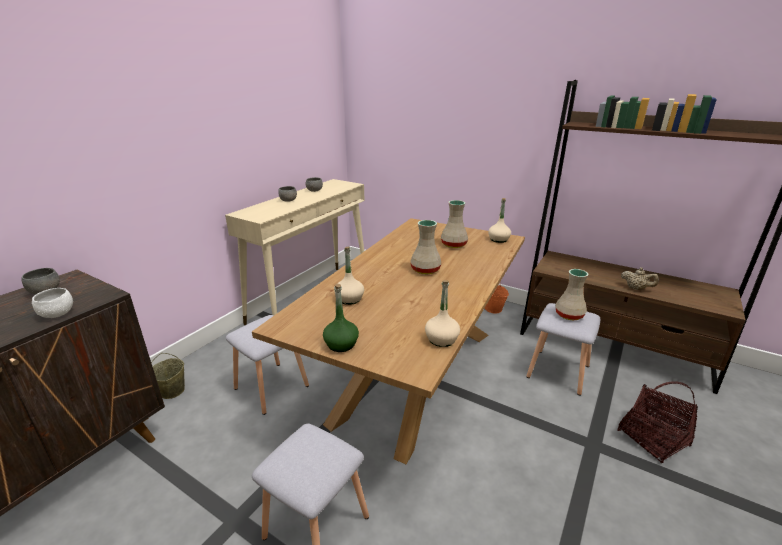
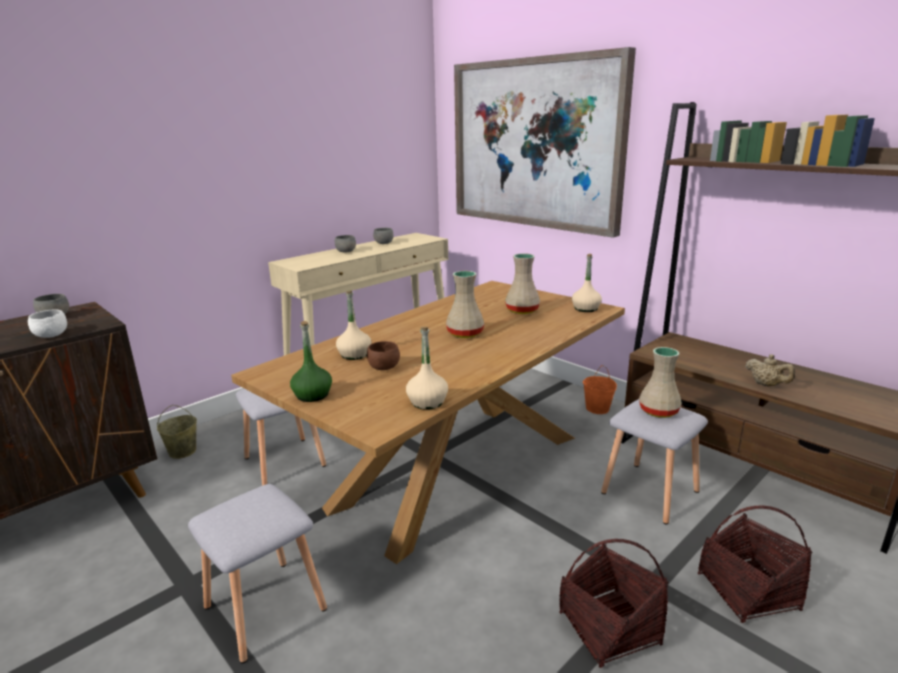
camera: 15 degrees right, 5 degrees down
(383, 309) = (384, 367): none -> brown bowl
(436, 107) = (534, 144): none -> picture
(581, 486) = (609, 629): none -> basket

